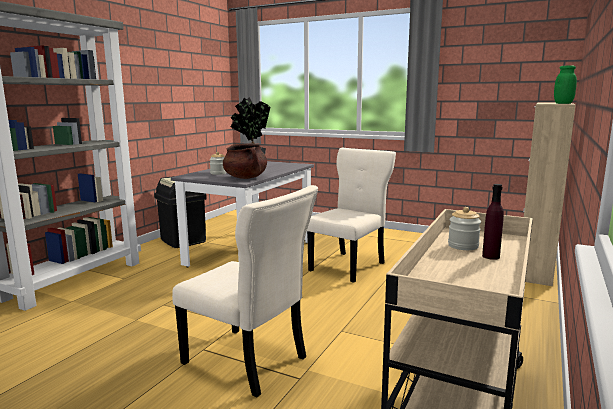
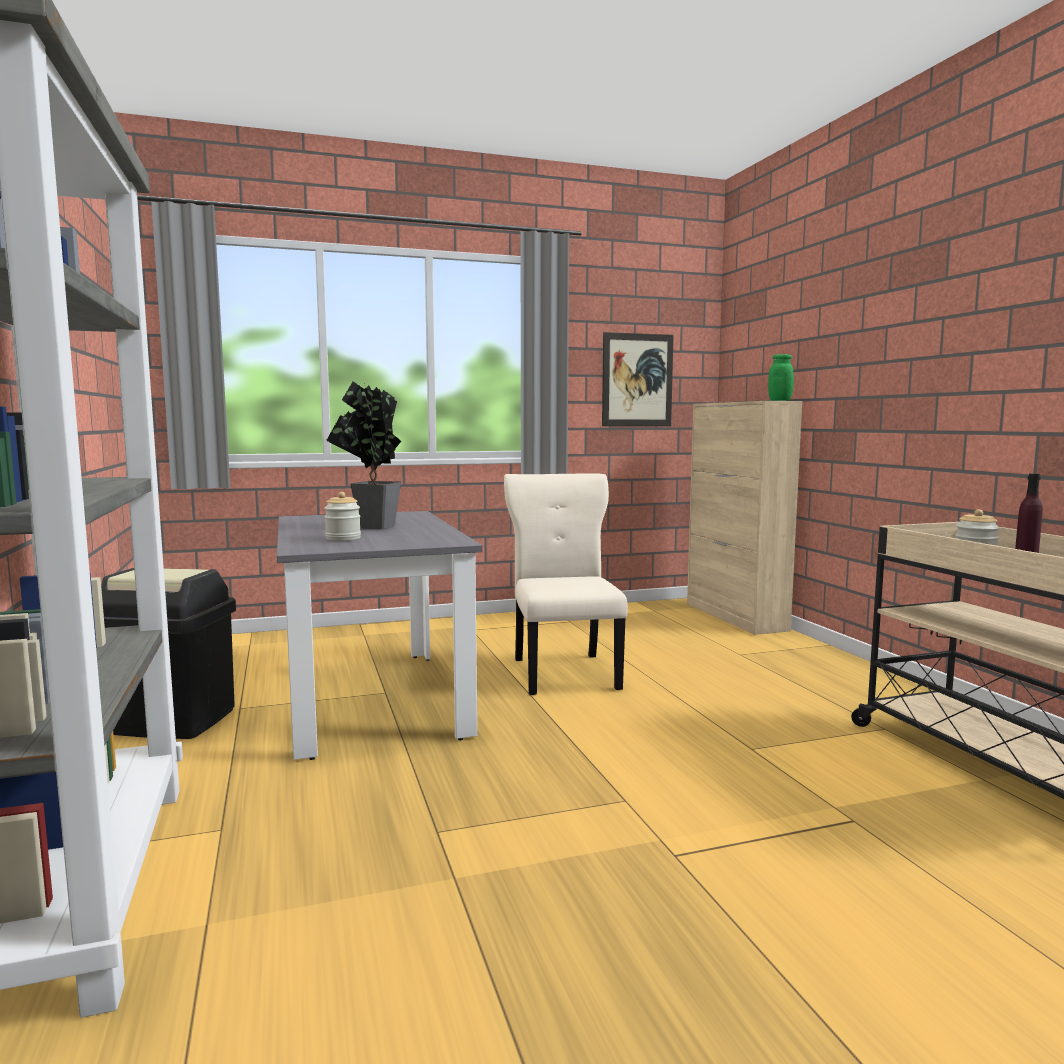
camera: 45 degrees left, 5 degrees down
(245, 178) = (431, 537): brown cooking pot -> none
(248, 362) = (765, 836): beige chair -> none
(500, 85) = (637, 380): none -> picture

